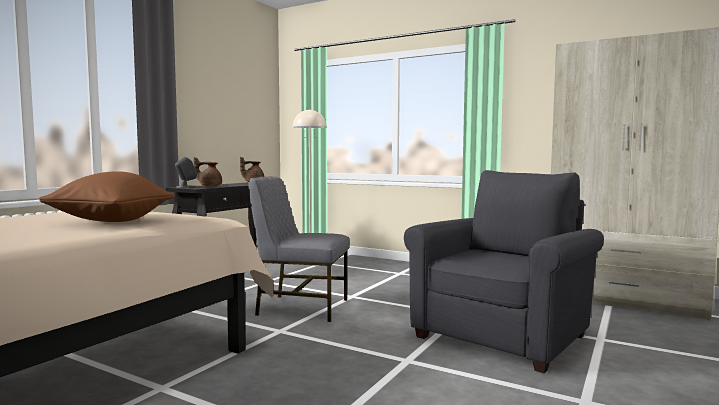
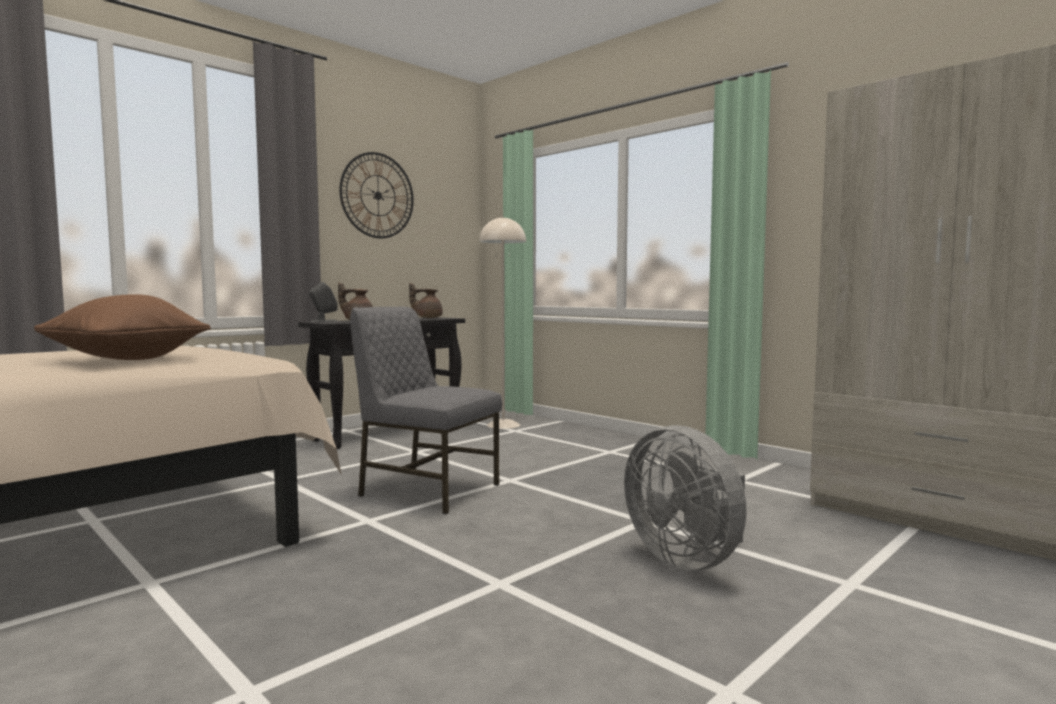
camera: 15 degrees right, 0 degrees up
(213, 90) = (377, 195): none -> wall clock
(504, 334) = (687, 559): grey armchair -> grey fan

